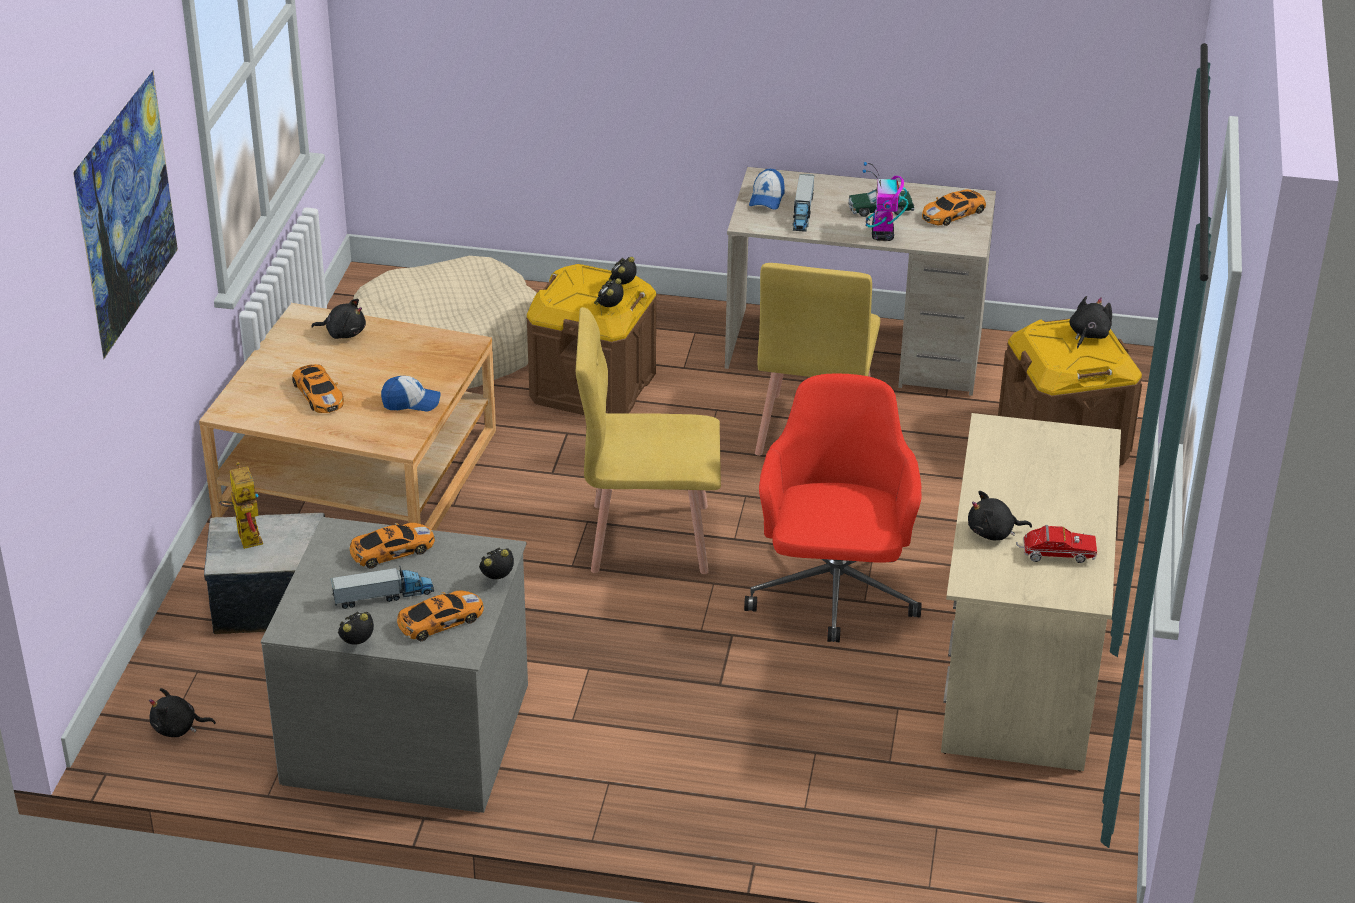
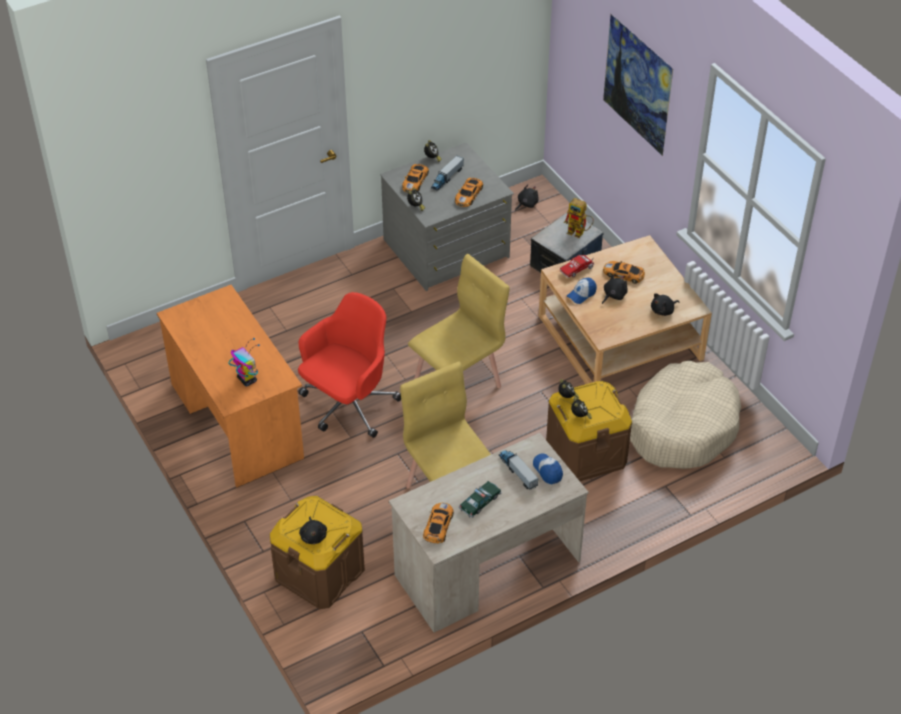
camera: 140 degrees right, 10 degrees up
(833, 594) = (348, 406): red office chair -> red office chair turned 105 degrees counterclockwise
(882, 235) = (458, 481): toy robot -> toy robot (246, 379)
(993, 533) = (236, 323): black plush toy -> black plush toy (613, 295)
(1020, 663) = (237, 420): beige desk -> orange desk
(1054, 555) = (201, 327): toy truck -> toy truck (578, 269)

